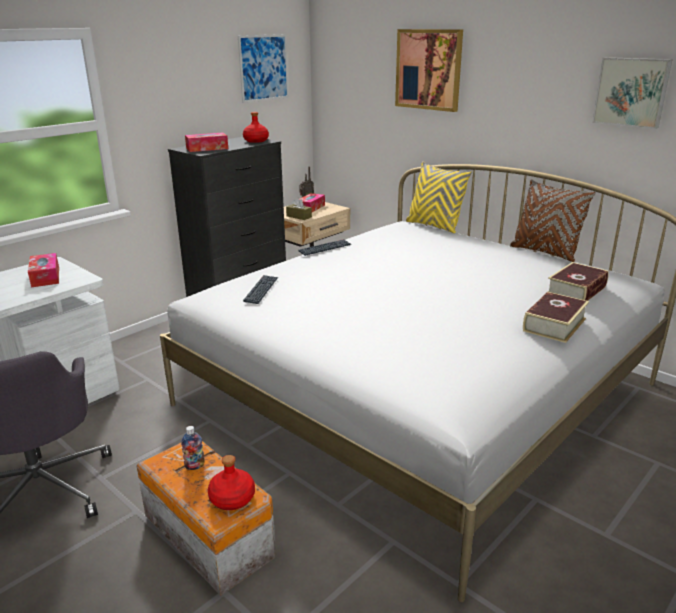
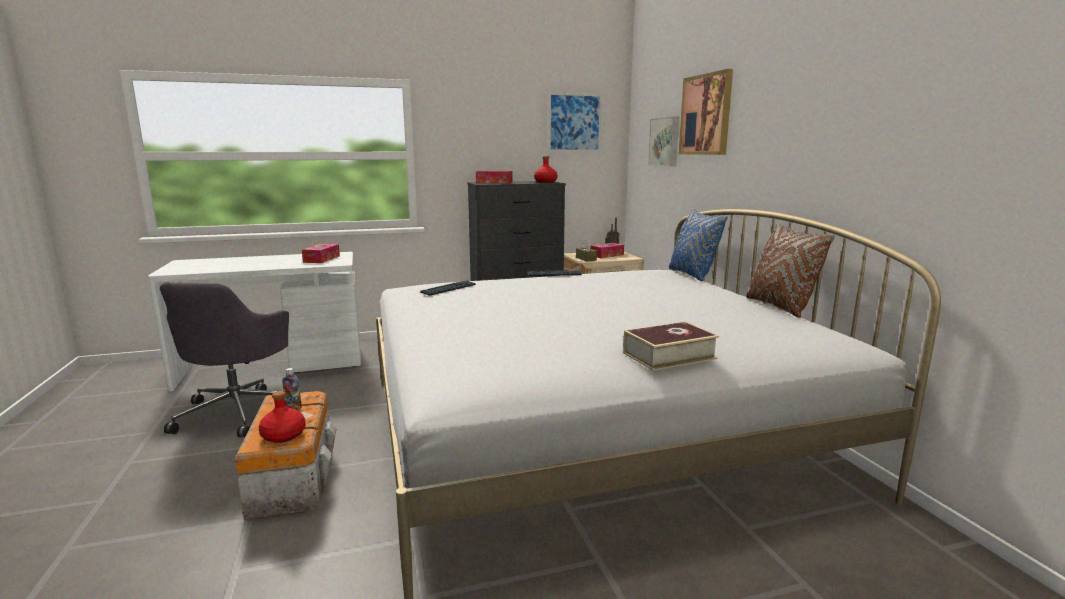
camera: 30 degrees right, 10 degrees down
(434, 226) = (692, 275): yellow pillow -> blue pillow
(576, 290) = (753, 337): book -> none
(631, 92) = (881, 111): picture -> picture (665, 142)

